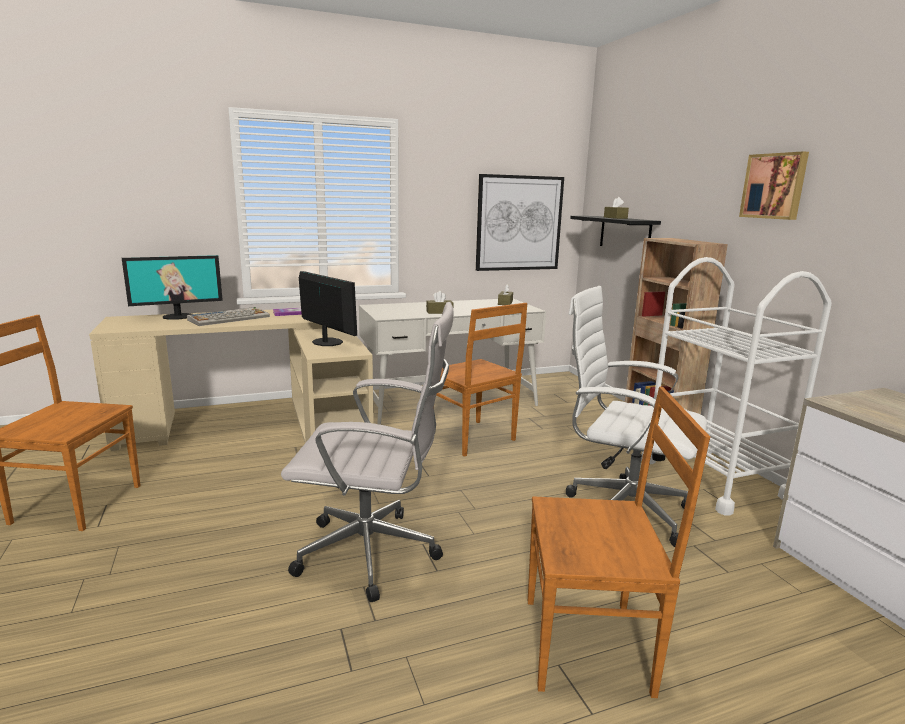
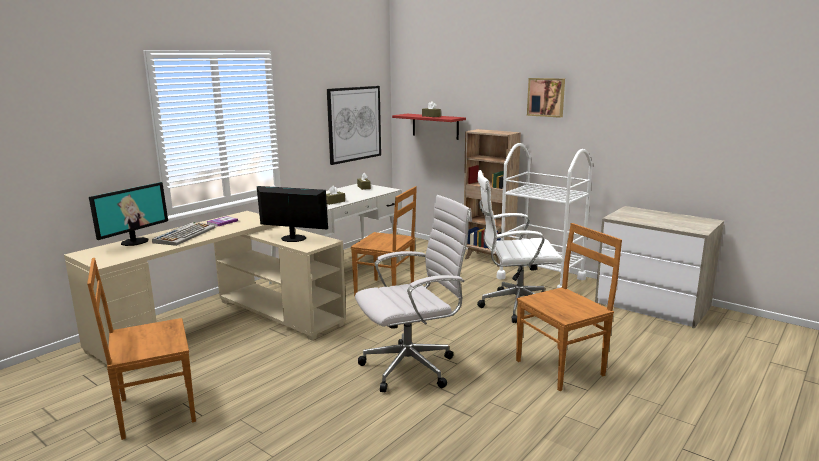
camera: 30 degrees left, 0 degrees up
(625, 233) = (435, 126): black shelf -> red shelf

